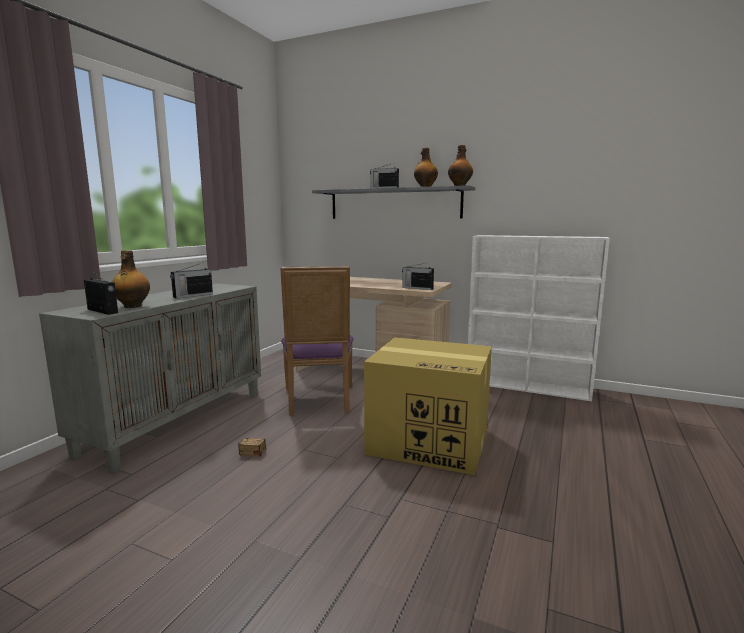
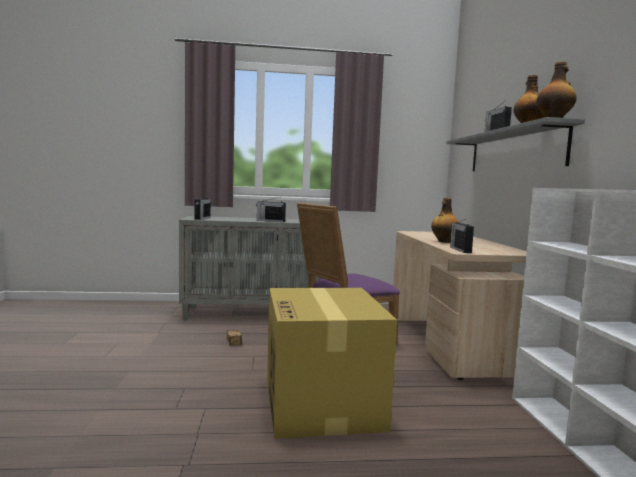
camera: 60 degrees right, 5 degrees down
(132, 306) = (221, 219): bottle -> bottle (444, 242)

